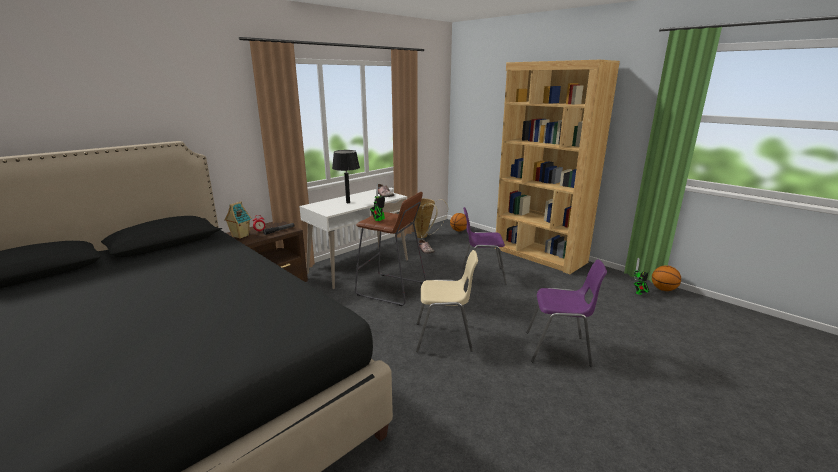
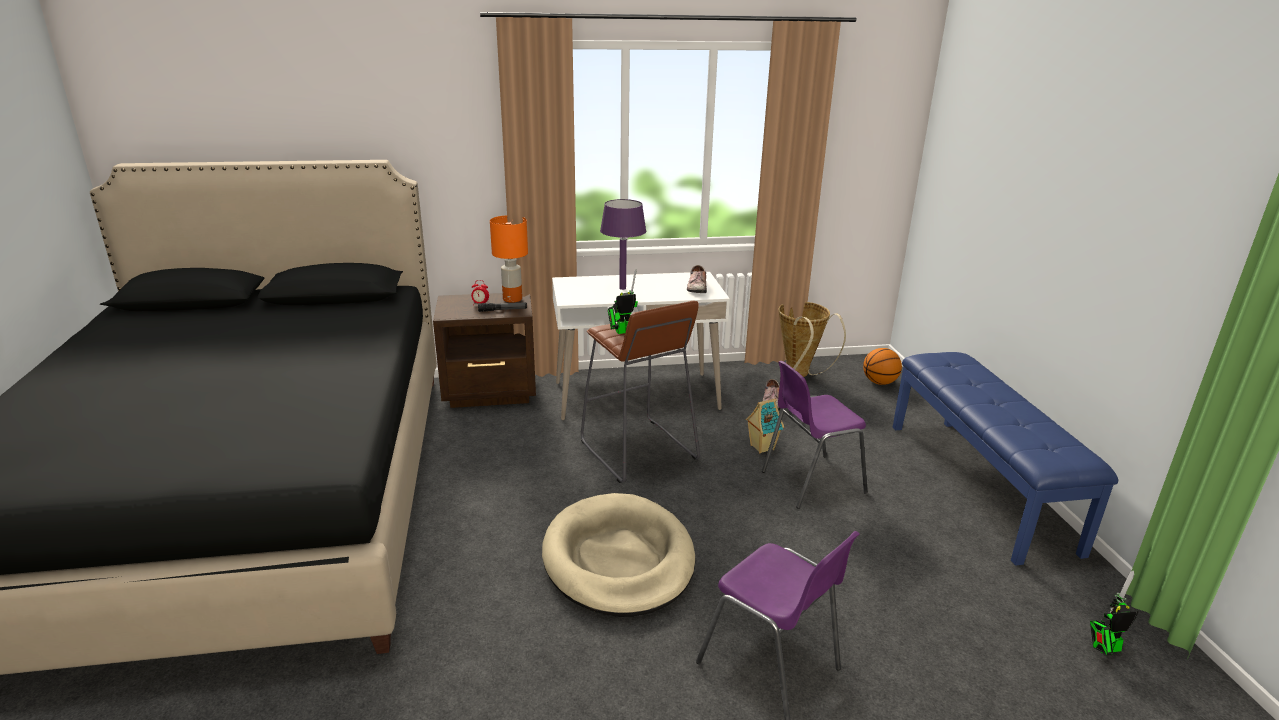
camera: 35 degrees right, 5 degrees up
(240, 236) = (449, 305): toy house -> toy house (761, 447)
(277, 225) = (512, 299): none -> orange table lamp
(347, 202) = (622, 288): black table lamp -> purple table lamp
(445, 337) = (618, 559): beige chair -> beige dog bed
(481, 275) = (810, 482): purple chair -> purple chair turned 60 degrees counterclockwise
(539, 255) = (979, 484): brown bookcase -> blue bench
(663, 289) = (1184, 669): basketball -> none

